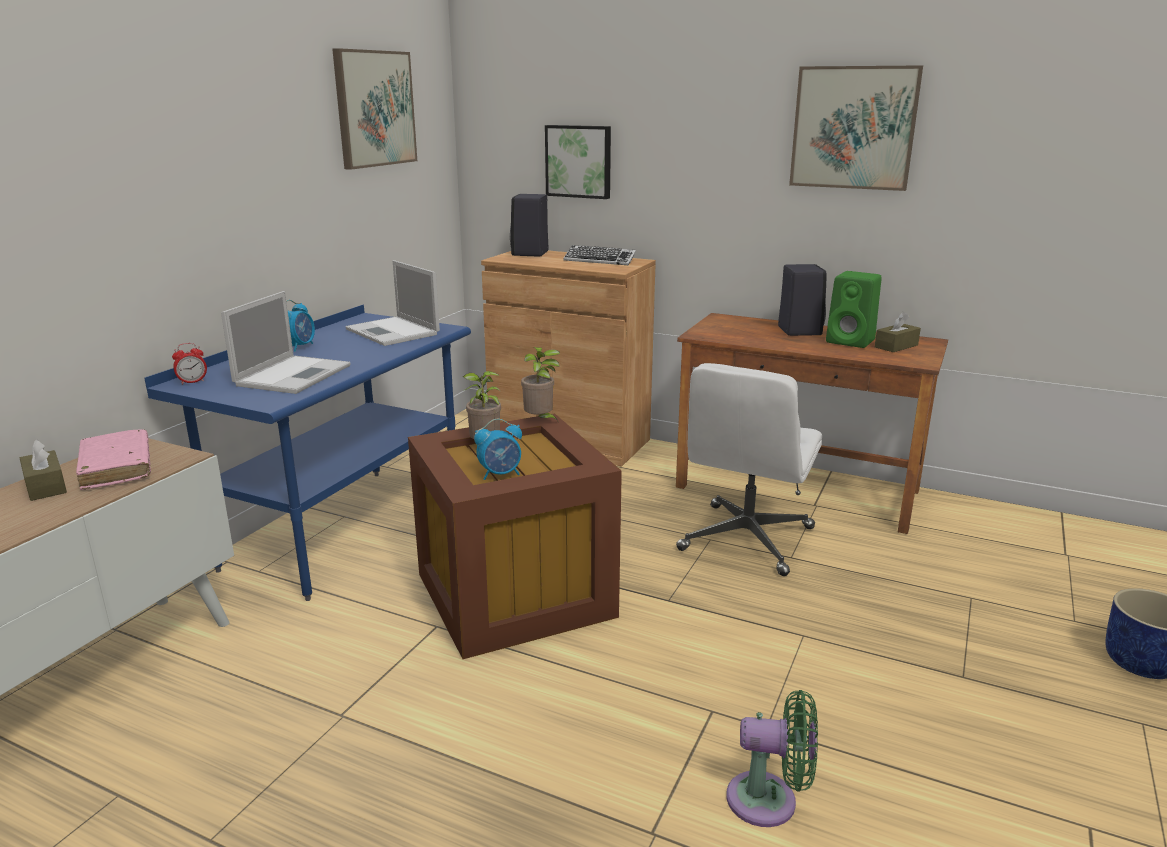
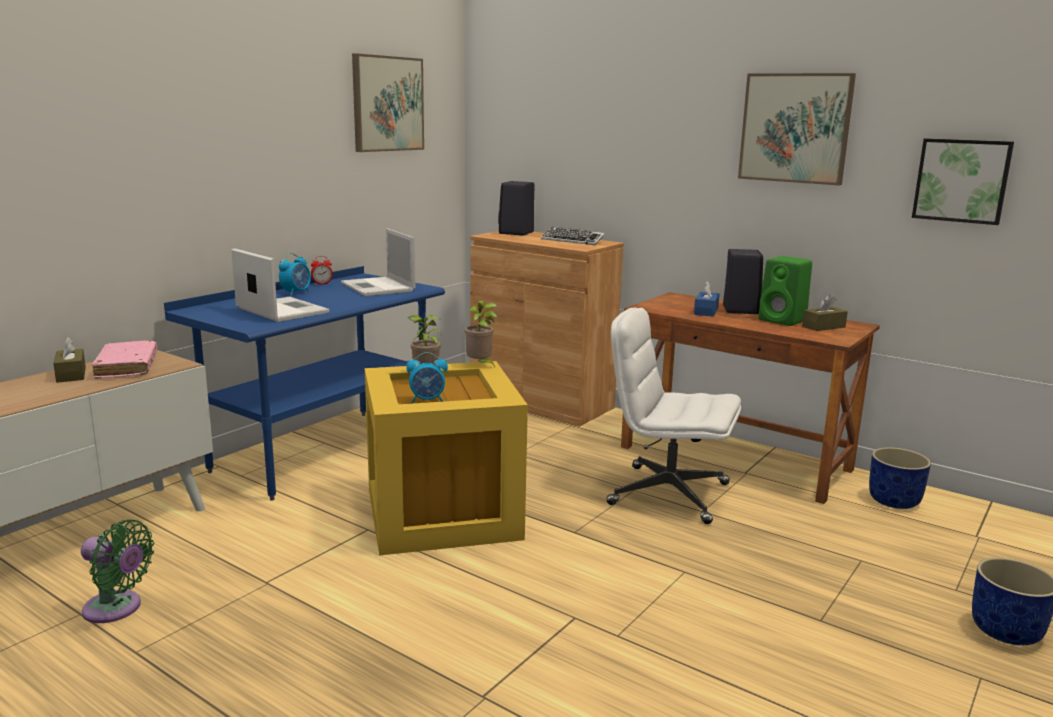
camera: 10 degrees right, 5 degrees down
(192, 382) = (201, 310): alarm clock -> alarm clock (322, 284)
(294, 375) = (281, 310): laptop -> laptop turned 75 degrees counterclockwise
(516, 593) = (444, 512): brown storage box -> yellow storage box
(579, 161) = (563, 154): picture -> picture (962, 180)
(746, 540) = (667, 494): white office chair -> white office chair turned 75 degrees clockwise
(765, 335) = (706, 311): none -> blue tissue box
(769, 801) = (594, 688): green fan -> green fan (116, 609)
(973, 522) = (895, 501): none -> blue planter

